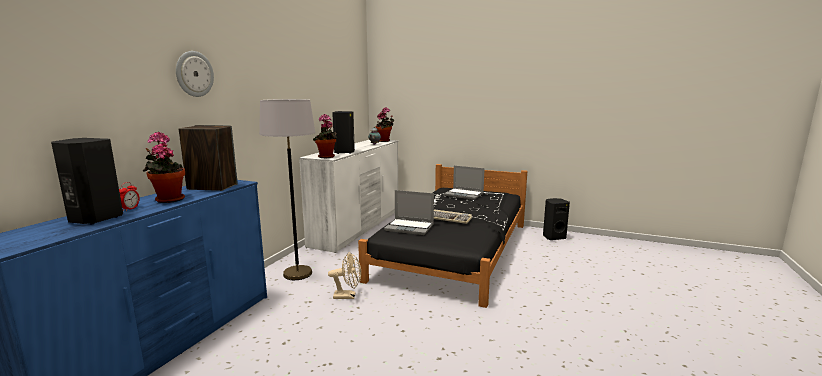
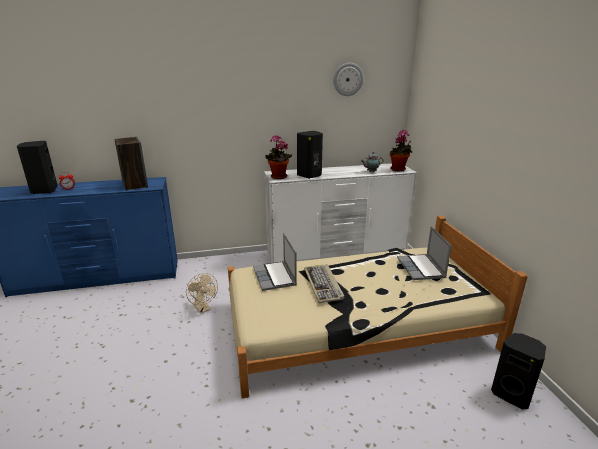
camera: 55 degrees right, 10 degrees up
(168, 199) = (95, 188): potted plant -> none
(194, 74) = (145, 95): wall clock -> wall clock (348, 79)
(297, 274) = (220, 271): grey floor lamp -> none
(455, 249) = (357, 325): black bed -> beige bed

